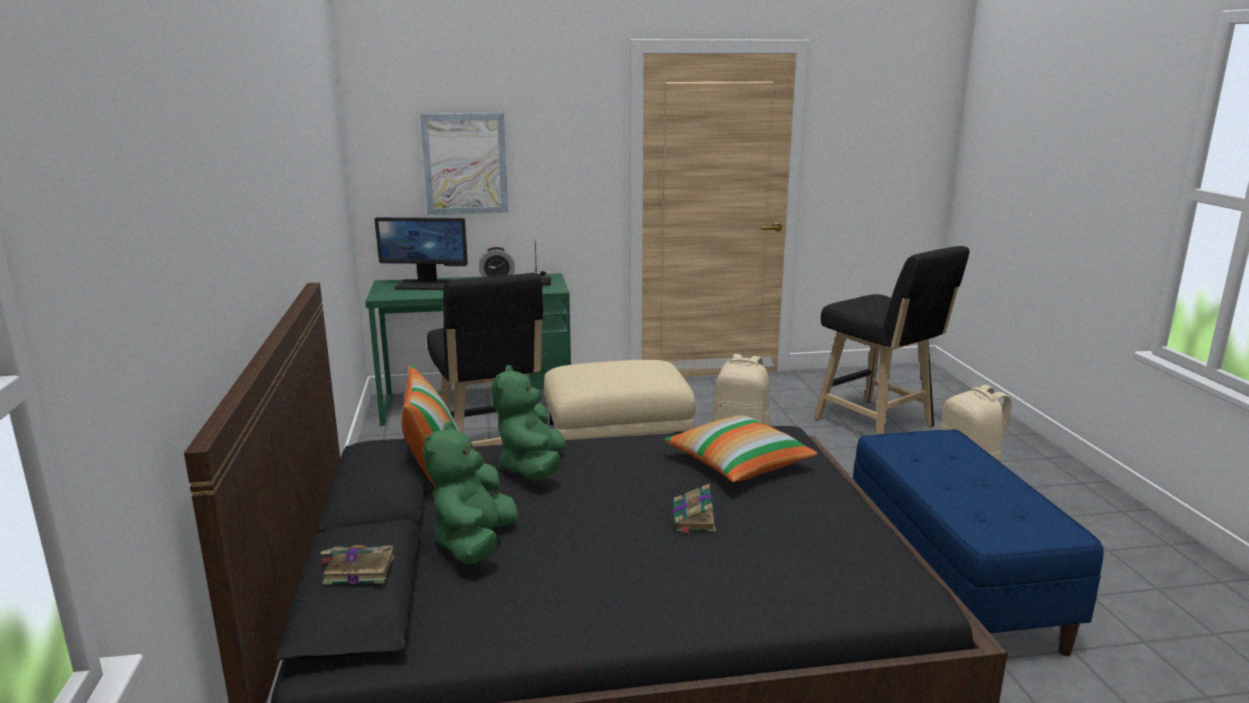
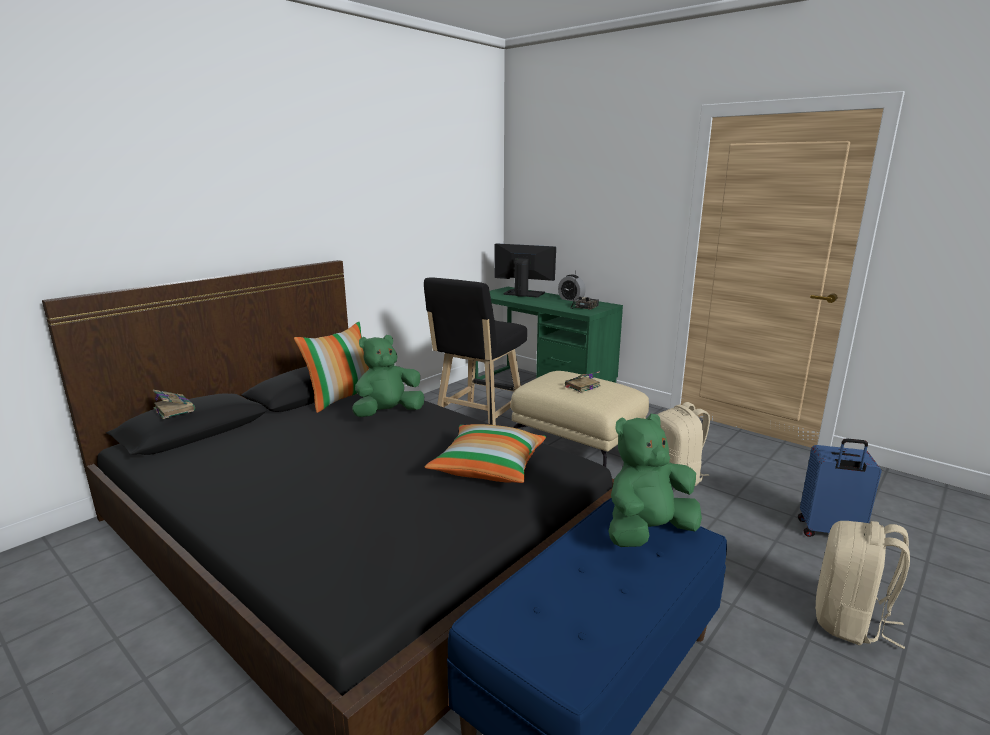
camera: 50 degrees right, 0 degrees up
(425, 285) = (523, 293): monitor -> monitor turned 150 degrees clockwise
(465, 164) = (568, 210): picture -> none
(474, 544) = (276, 433): green plush toy -> green plush toy (647, 532)
(693, 520) = (375, 480): book -> book (582, 386)
(878, 425) = (828, 532): black stool -> blue suitcase

